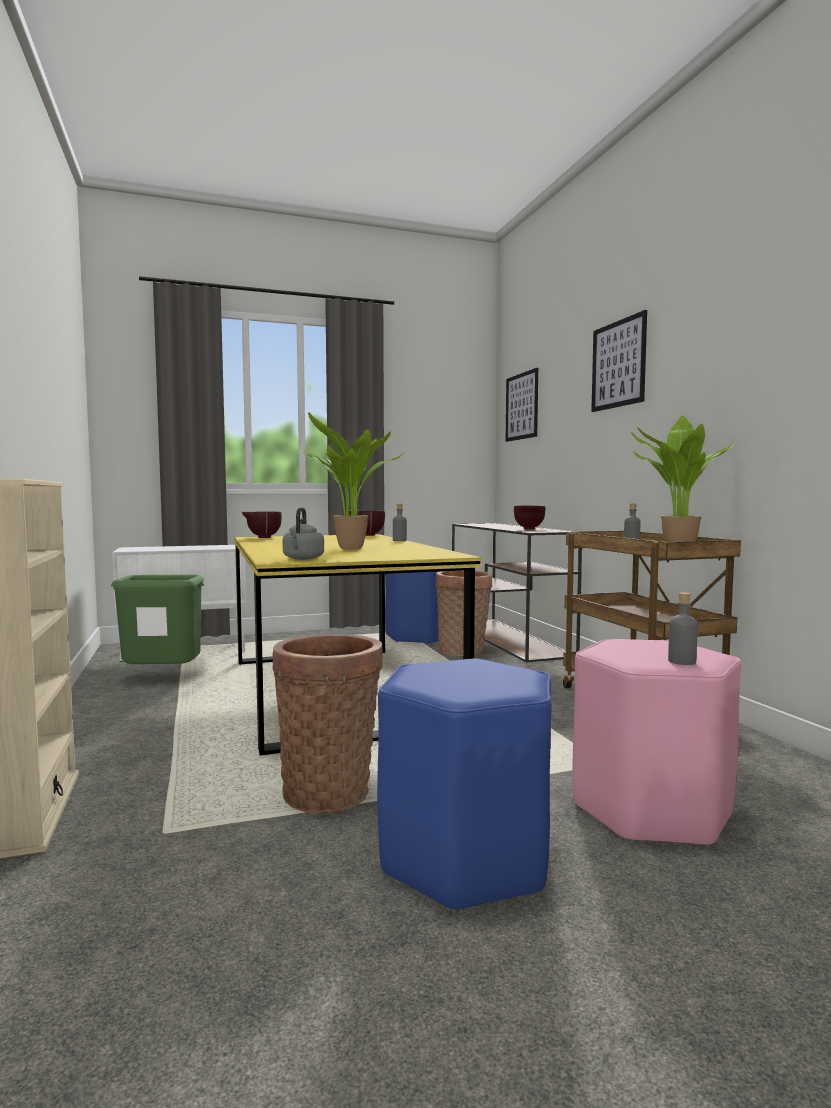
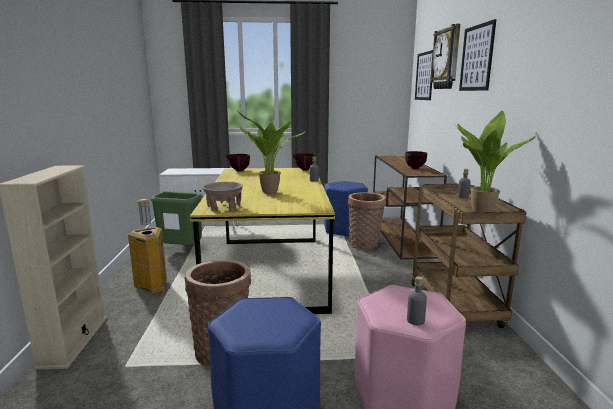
camera: 15 degrees right, 10 degrees up
(142, 727) = (153, 287): none -> trash can
(303, 559) = (224, 208): grey kettle -> beige bowl
(563, 375) = (447, 58): none -> wall clock

